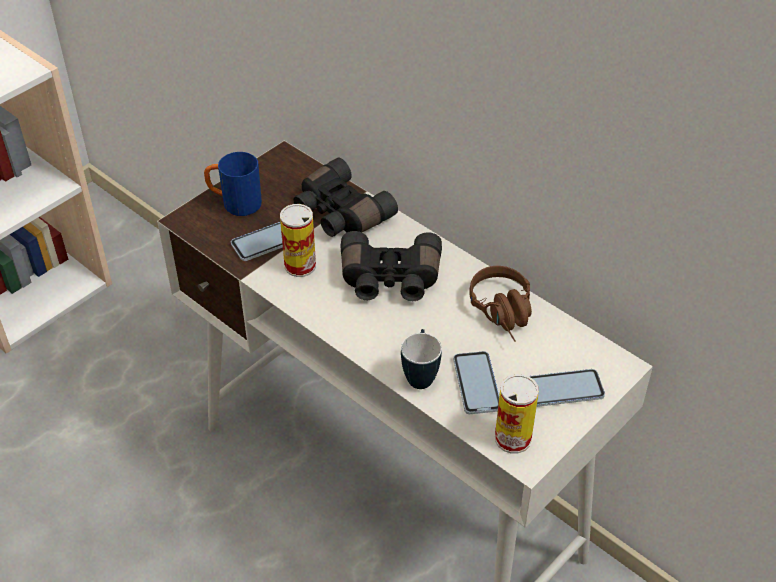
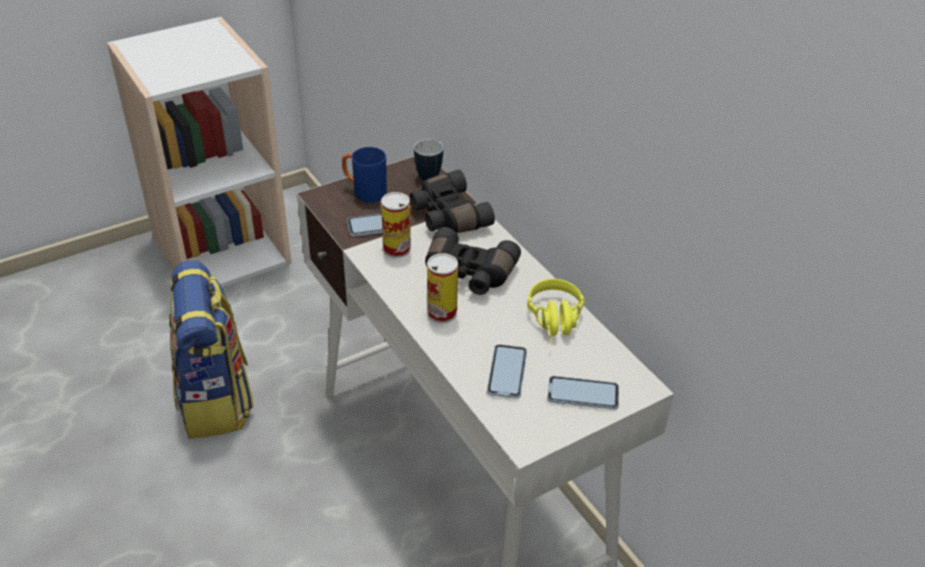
camera: 15 degrees right, 5 degrees down
(85, 467) = (216, 400): none -> backpack
(420, 374) = (461, 354): mug -> mug (430, 174)
(505, 315) = (556, 323): brown headphones -> yellow headphones
(512, 438) = (520, 423): can -> can (442, 312)

